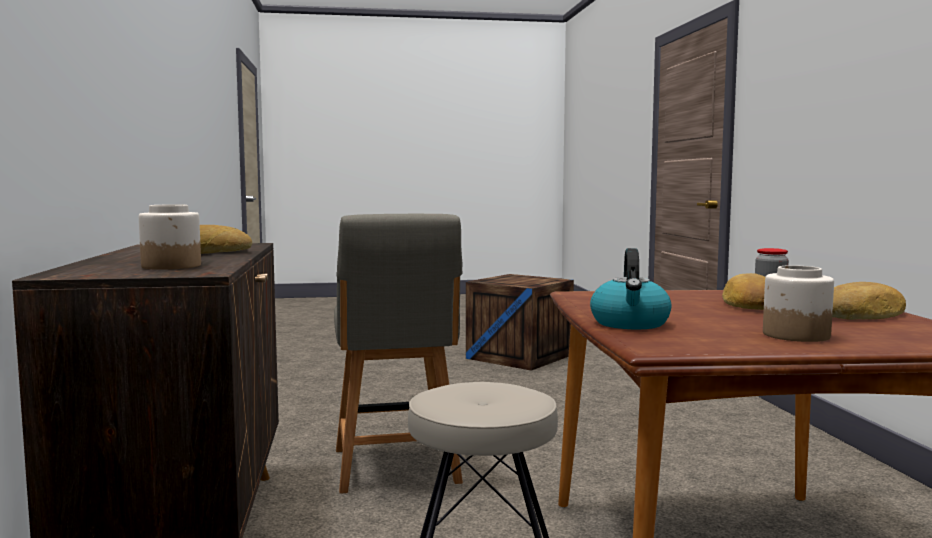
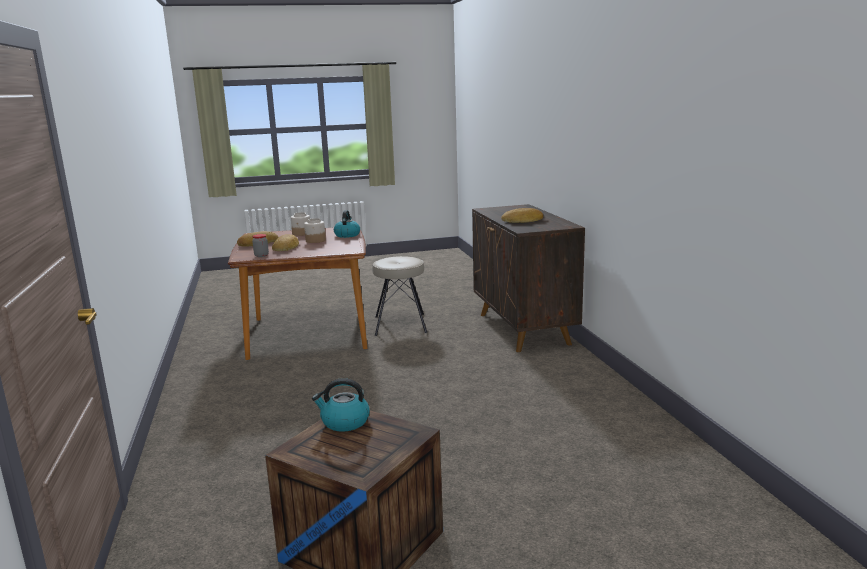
camera: 175 degrees right, 10 degrees up
(172, 266) = (503, 211): jar -> jar (315, 241)
(396, 468) = (453, 361): grey chair -> none
(529, 283) = (344, 422): none -> kettle

